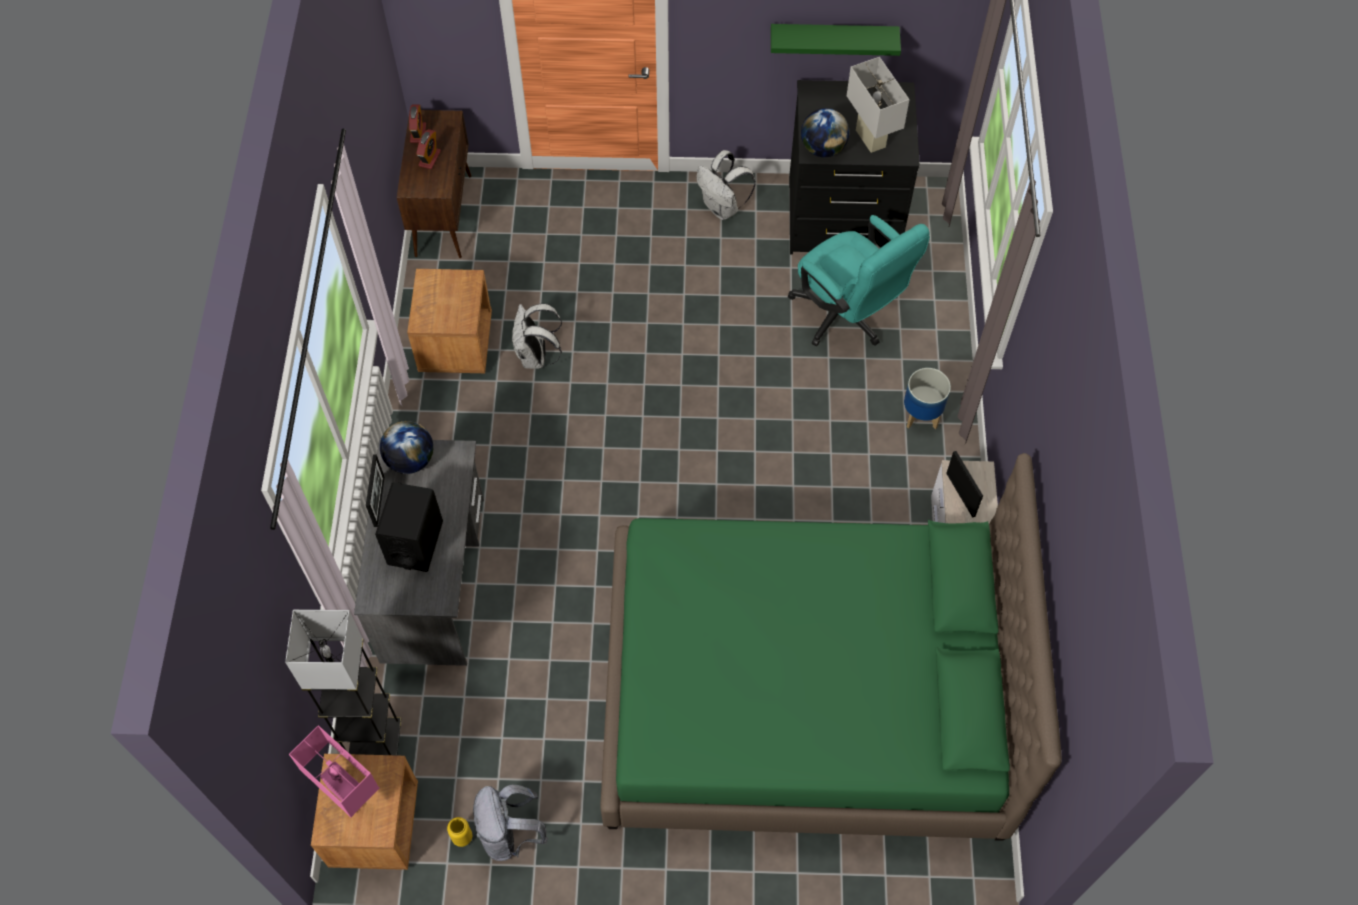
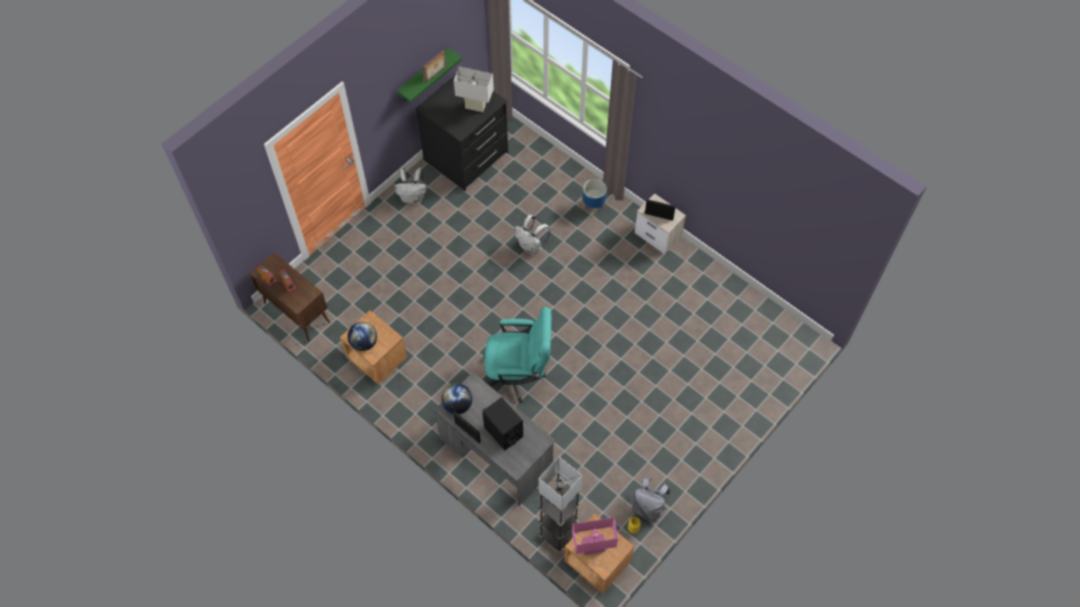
camera: 50 degrees left, 0 degrees up
(536, 357) = (418, 330): white backpack -> white backpack (531, 247)
(804, 695) = (682, 348): green bed -> none
(823, 148) = (462, 127): globe -> globe (364, 343)
(841, 44) = (435, 74): none -> picture frame
(847, 317) = (519, 195): turquoise office chair -> turquoise office chair (518, 375)

